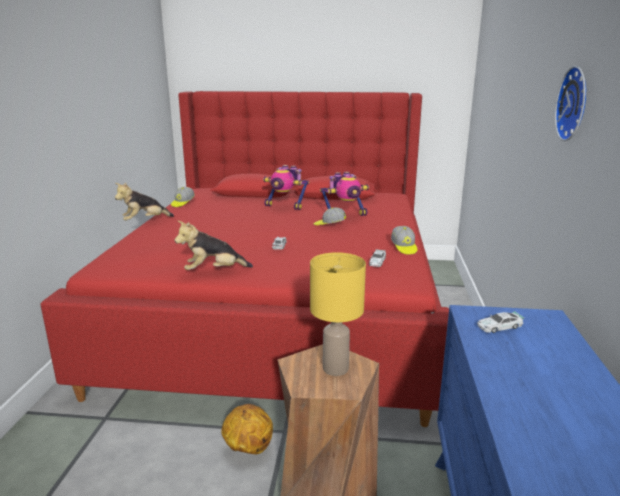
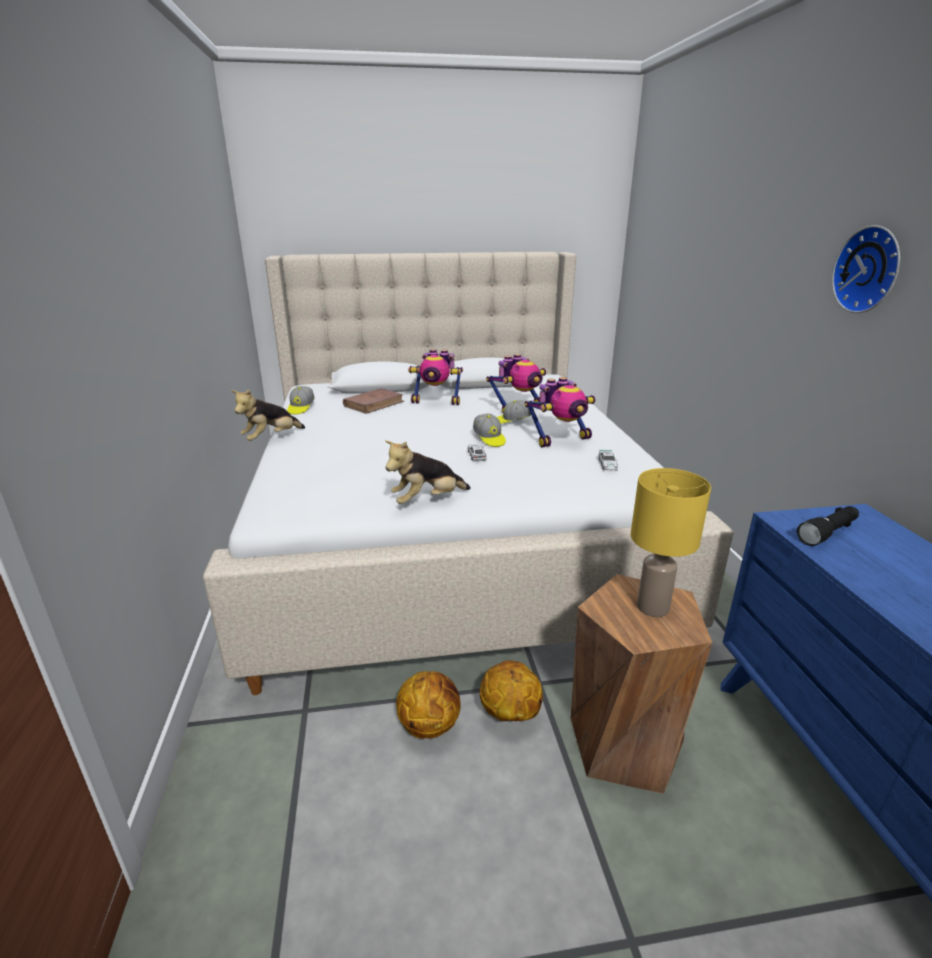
camera: 15 degrees left, 5 degrees up
(184, 445) = (430, 725): none -> basketball
(237, 204) = (374, 404): none -> brown book
(281, 314) = (449, 535): red bed -> beige bed
(357, 240) = (560, 439): none -> toy robot
(404, 248) = (620, 443): cap -> cap (489, 439)
(499, 327) = (828, 533): toy car -> black flashlight

